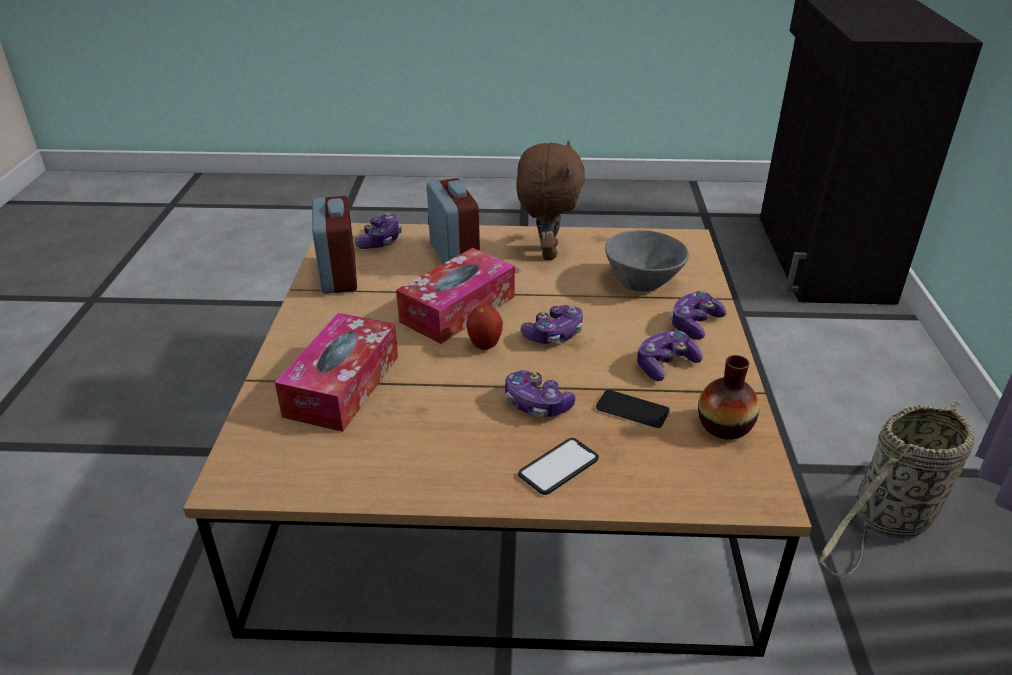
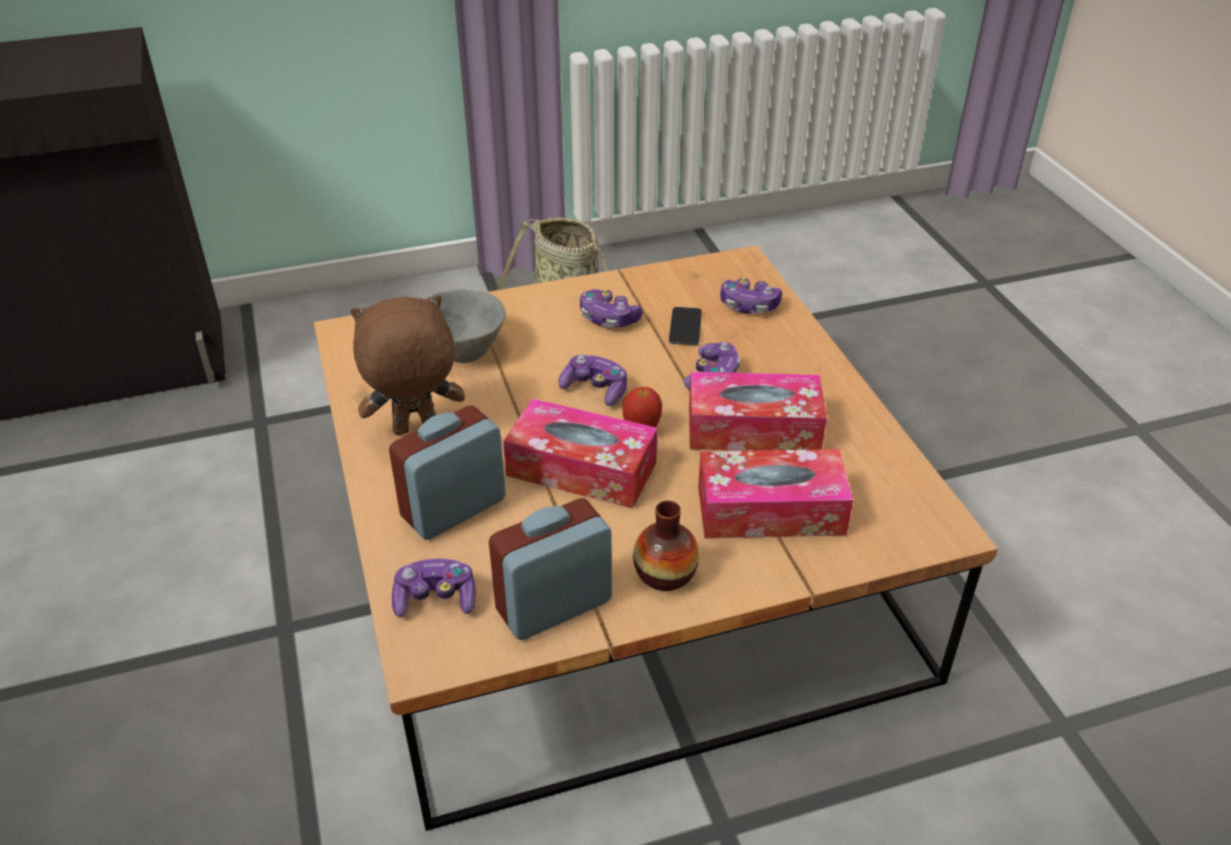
camera: 110 degrees left, 5 degrees up
(447, 407) = (753, 428): none -> tissue box
(558, 467) = (781, 351): phone -> none
(694, 324) = (531, 310): game controller -> game controller (749, 305)
(724, 426) = (676, 283): vase -> vase (665, 574)

